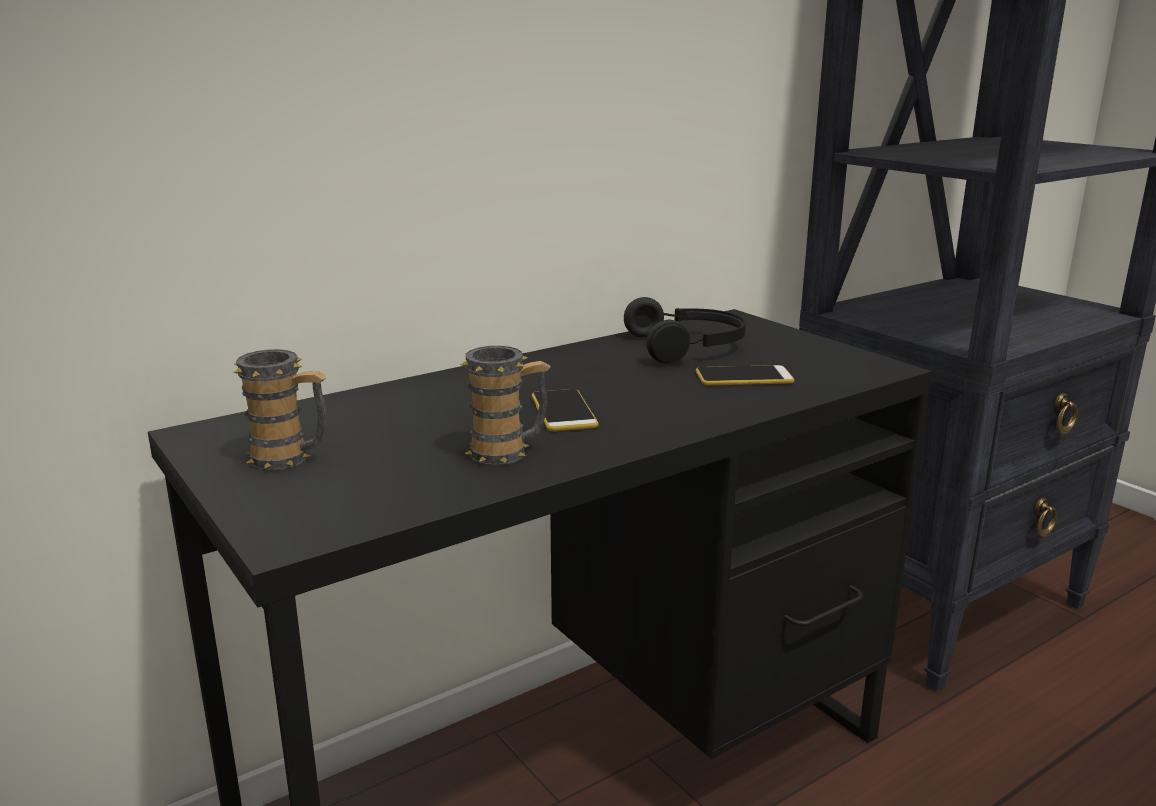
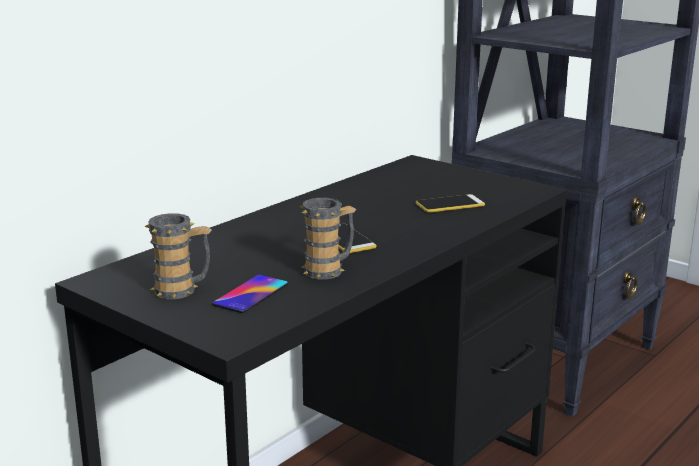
camera: 15 degrees left, 0 degrees up
(373, 476) = (251, 294): none -> phone
(688, 347) = (398, 186): black headphones -> none

